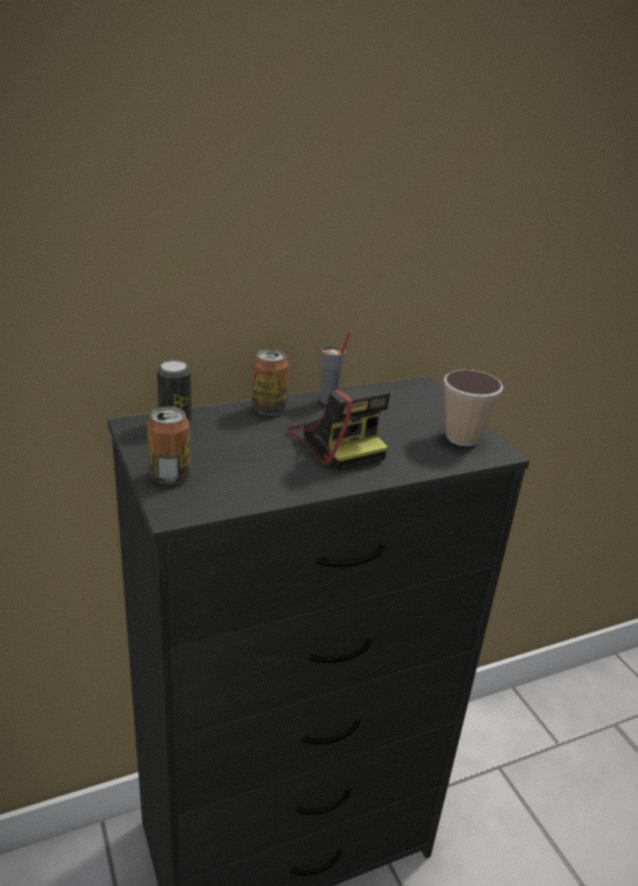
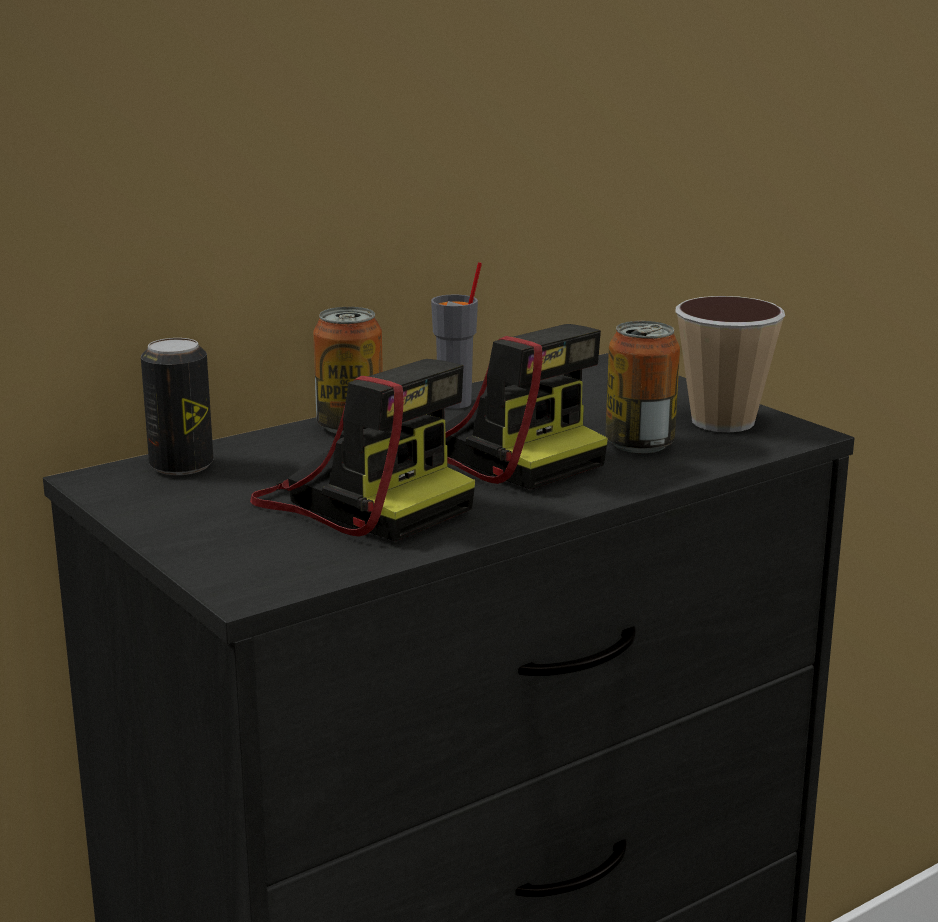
camera: 10 degrees left, 10 degrees down
(170, 476) = (213, 538): can -> can (639, 444)
(252, 463) = (362, 501): none -> camera

